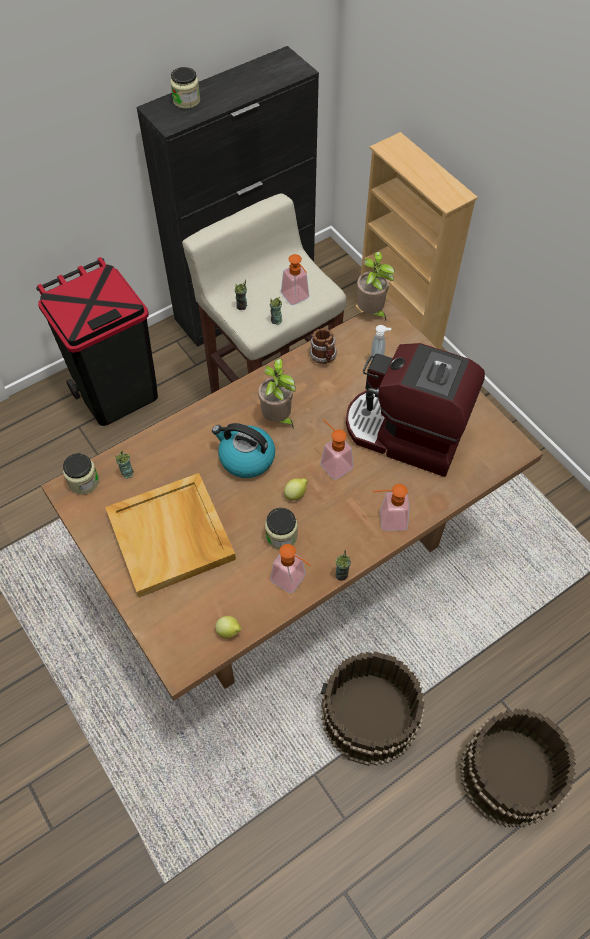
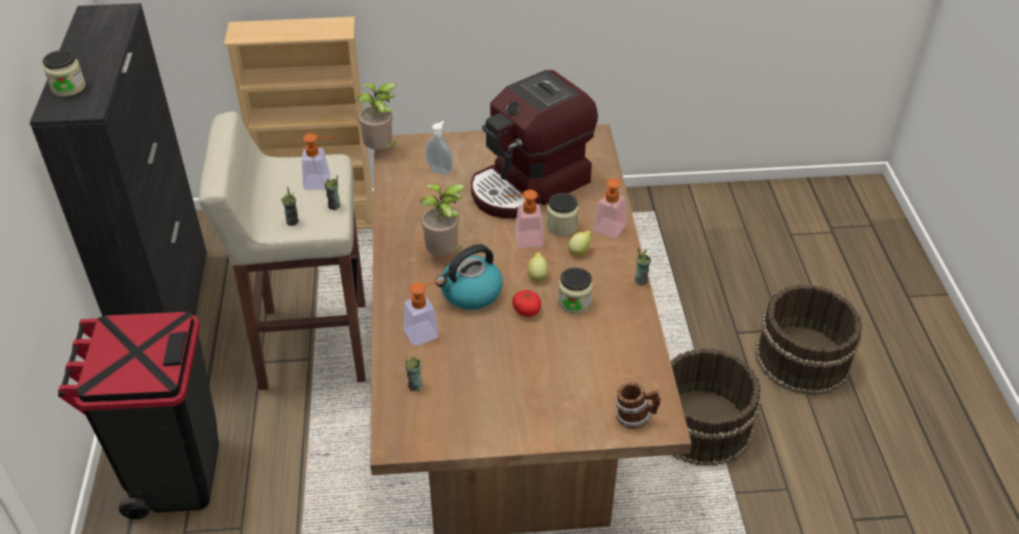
camera: 60 degrees left, 15 degrees down
(84, 482) = (397, 425): jar -> jar (562, 226)
(172, 536) = (518, 379): beige tray -> none
(229, 632) = (650, 376): lemon -> lemon (579, 251)
(250, 506) = (526, 310): none -> tomato
(293, 581) = (626, 313): soap dispenser -> soap dispenser (427, 332)
(324, 357) = (402, 198): mug -> mug (635, 418)

